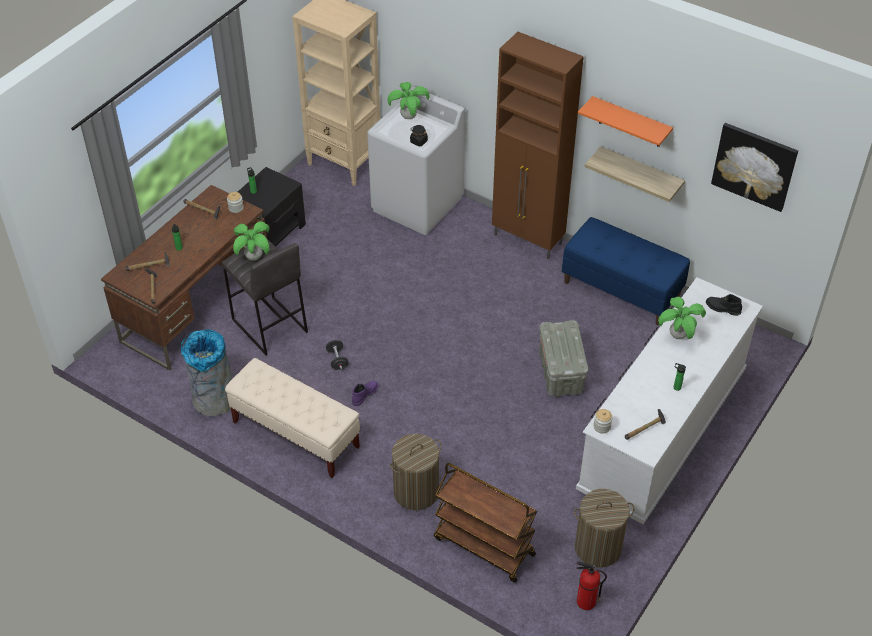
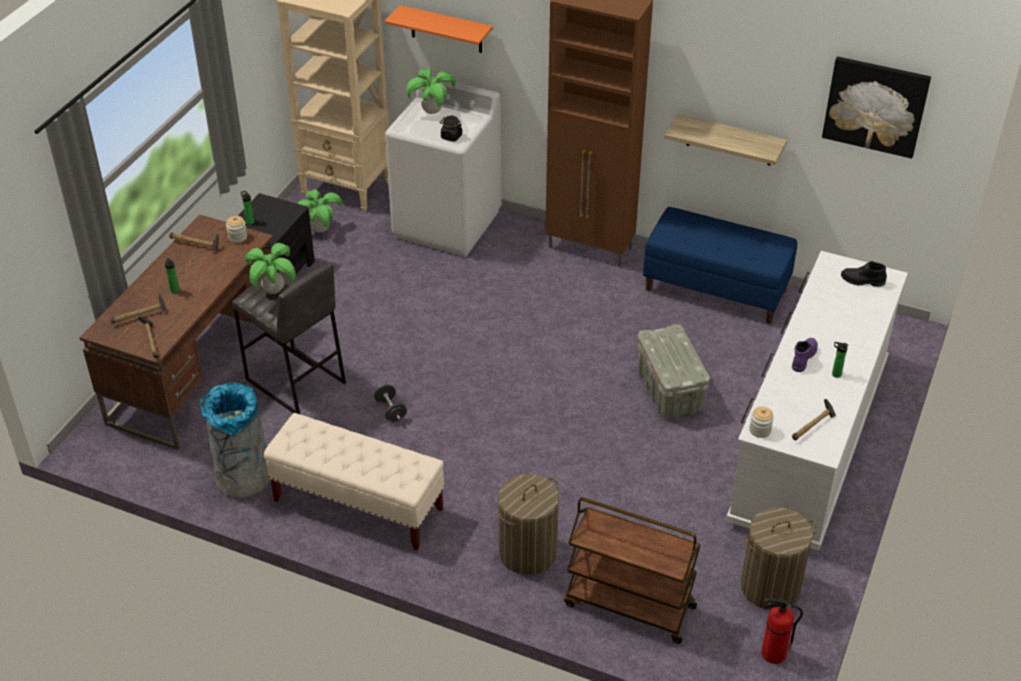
camera: 10 degrees left, 5 degrees down
(364, 394) = (434, 446): purple boot -> purple boot (803, 357)
(630, 122) = (715, 77): orange shelf -> orange shelf (446, 29)
(678, 335) = (819, 317): potted plant -> potted plant (320, 230)

